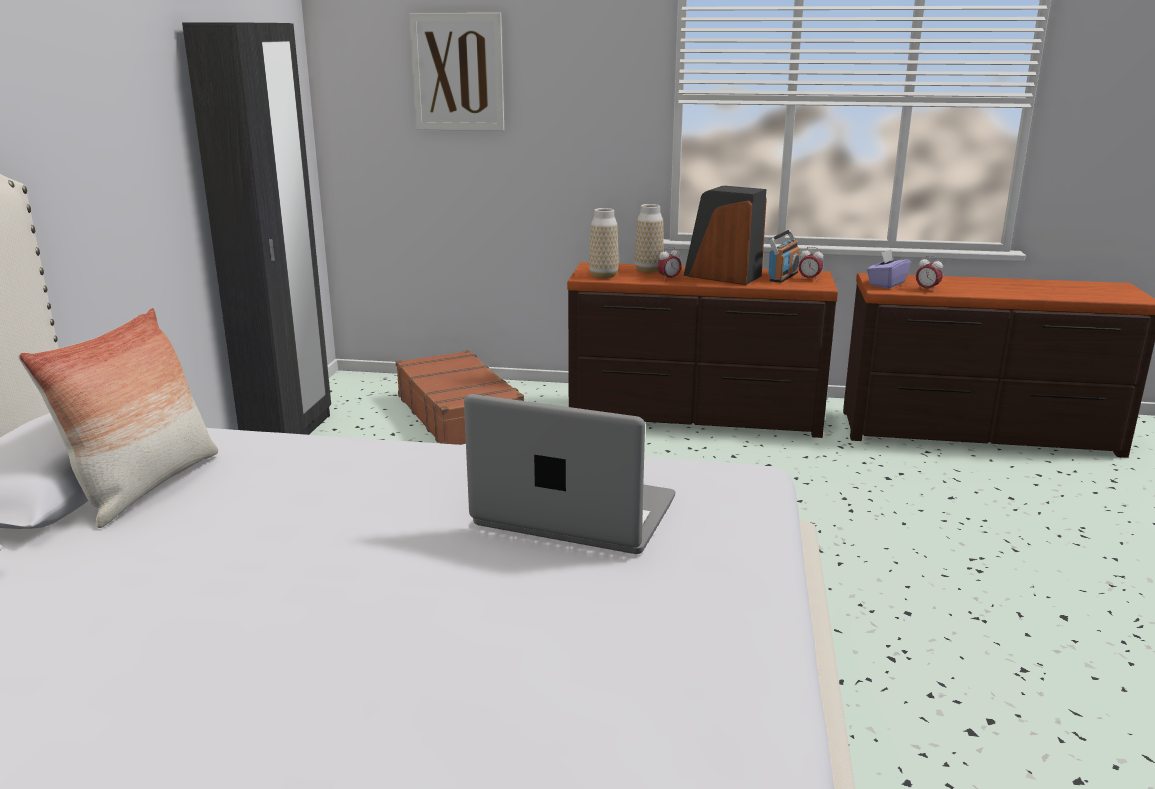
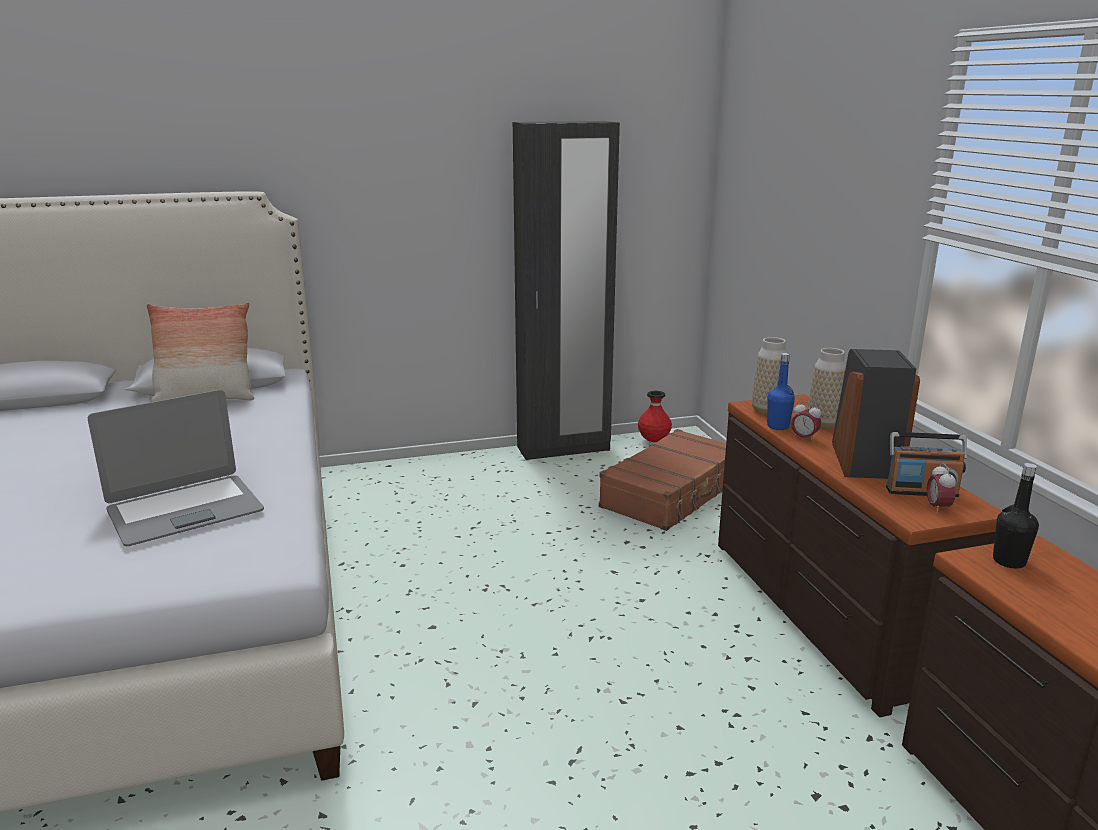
camera: 65 degrees right, 0 degrees up
(342, 393) = (654, 441): none -> red vase
(458, 72) = (784, 174): picture -> none
(574, 513) = (185, 511): laptop -> laptop turned 60 degrees clockwise
(638, 280) = (778, 426): none -> blue bottle
(886, 284) = (1009, 561): purple tissue box -> black bottle
(927, 289) = (1031, 596): alarm clock -> none

